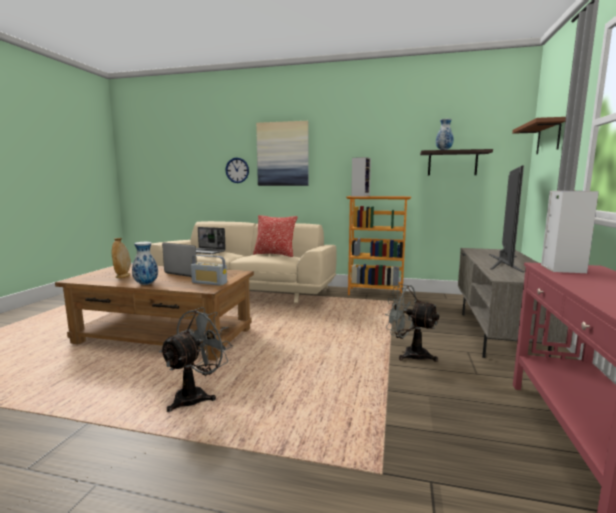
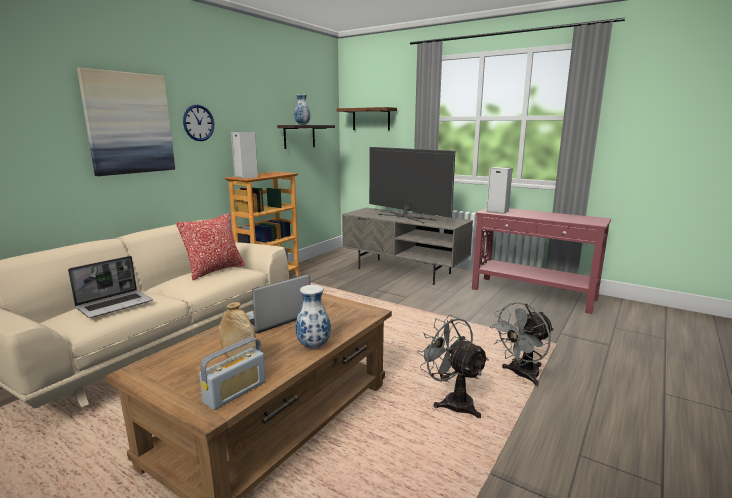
camera: 70 degrees left, 5 degrees up
(209, 283) = (343, 310): radio -> radio (235, 392)
(237, 170) = (45, 151): wall clock -> wall clock (198, 123)
(409, 354) = (416, 302): grey fan -> grey fan (521, 375)

